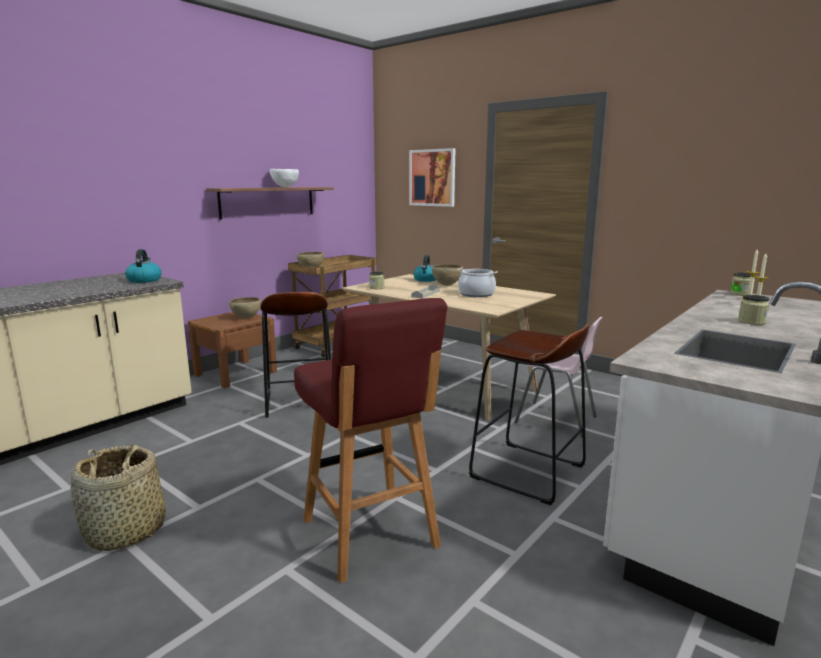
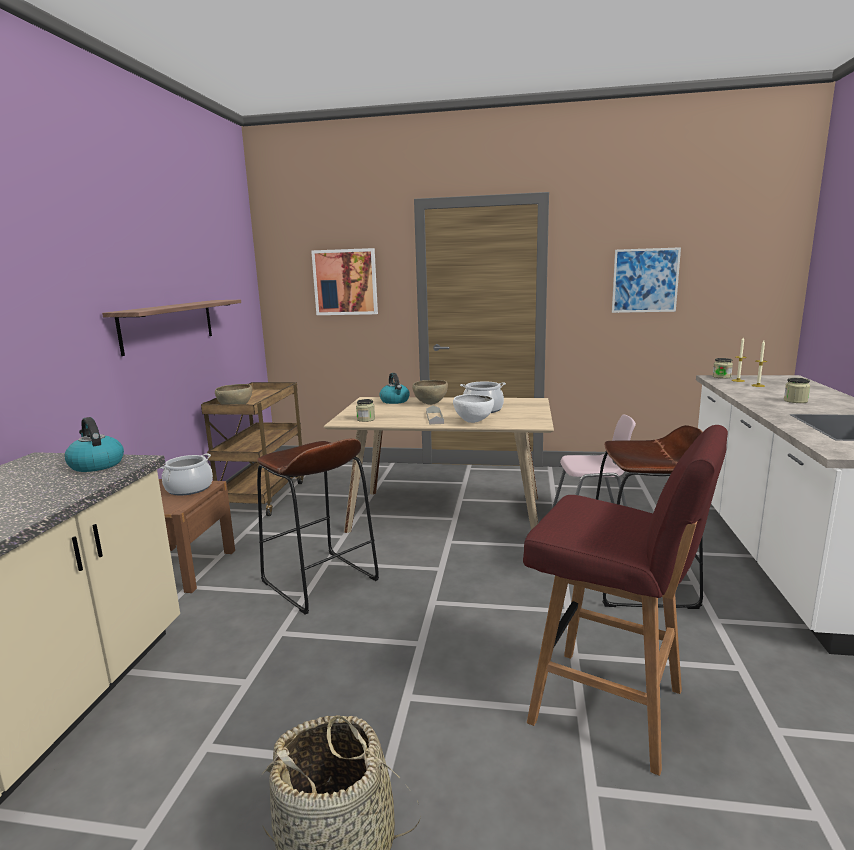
camera: 30 degrees left, 0 degrees up
(246, 318) = (189, 488): brown bowl -> cooking pot
(285, 187) = (191, 303): white bowl -> white bowl (473, 422)
(703, 184) = (645, 280): none -> picture

